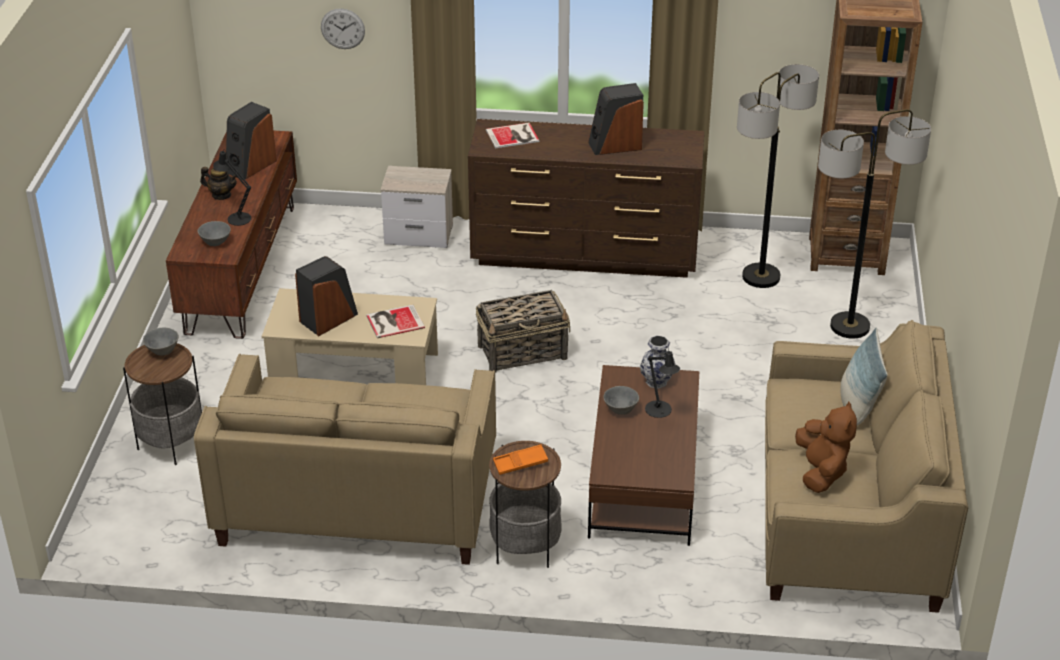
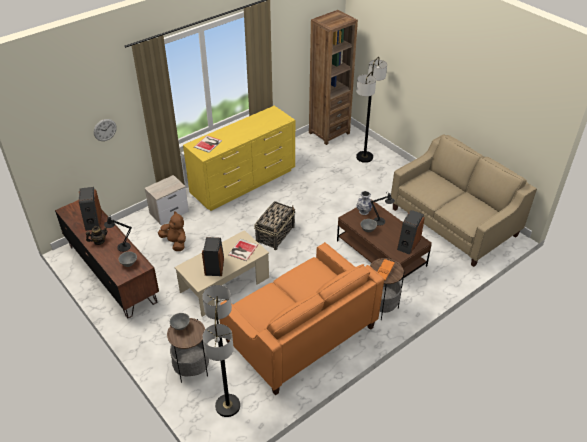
camera: 45 degrees left, 5 degrees up
(358, 500) = (300, 334): beige sofa -> orange sofa
(586, 255) = (244, 183): brown dresser -> yellow dresser
(615, 145) = (252, 127): speaker -> speaker (408, 244)
(761, 277) = (314, 156): floor lamp -> floor lamp (228, 405)
(821, 471) = (464, 208): brown plush toy -> brown plush toy (175, 242)
(857, 407) = (440, 179): pillow -> none

